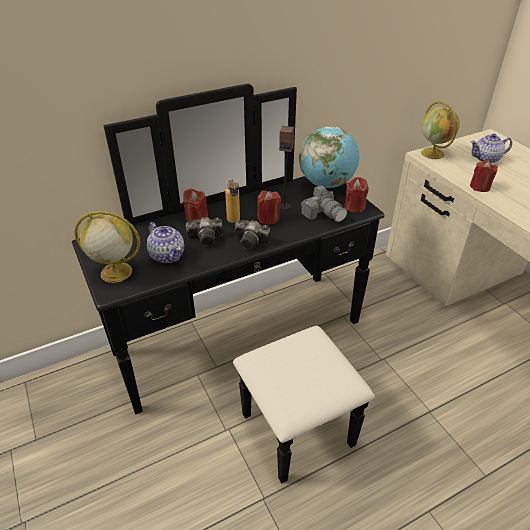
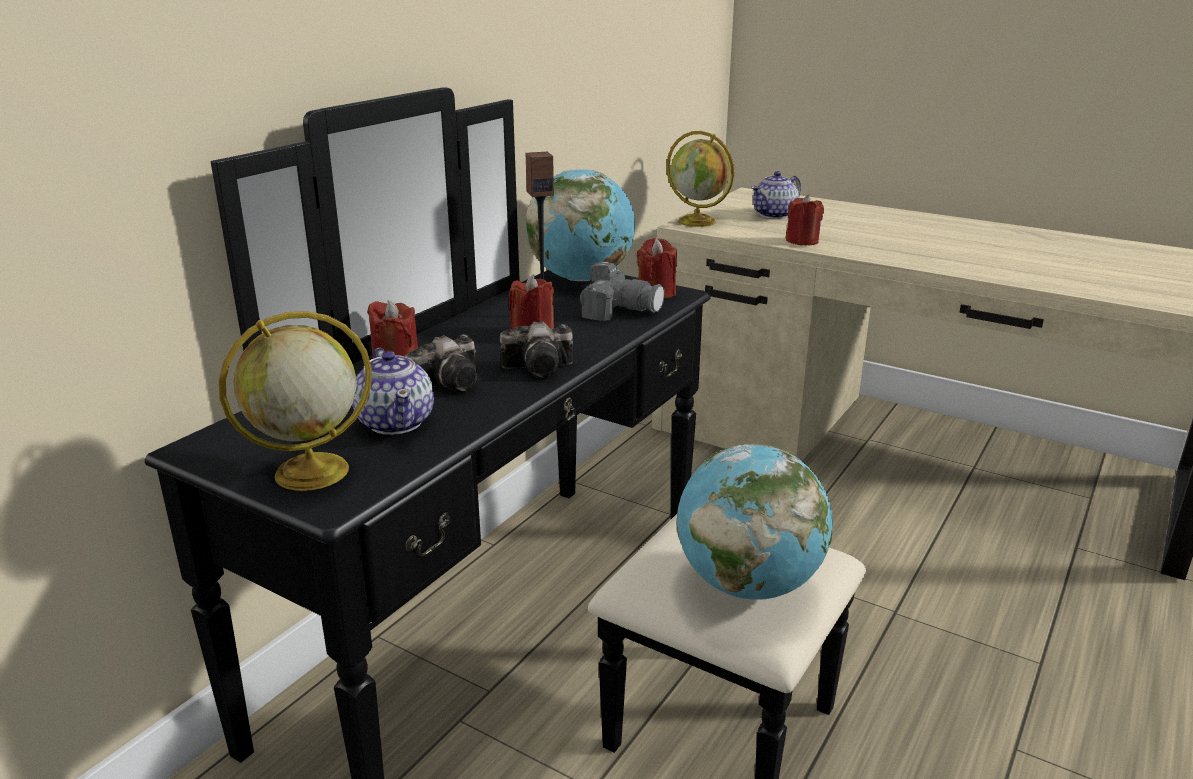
camera: 30 degrees left, 15 degrees down
(167, 255) = (396, 422): teapot -> teapot turned 45 degrees clockwise
(234, 223) = (478, 353): bottle -> none
(299, 383) = (748, 584): none -> globe

